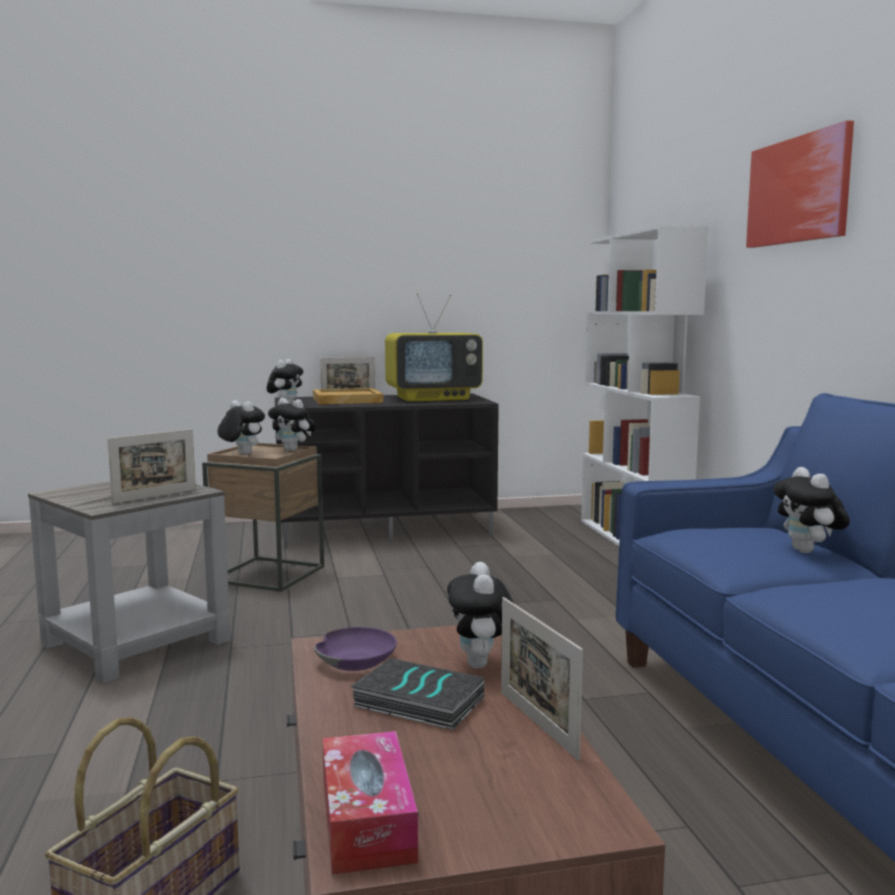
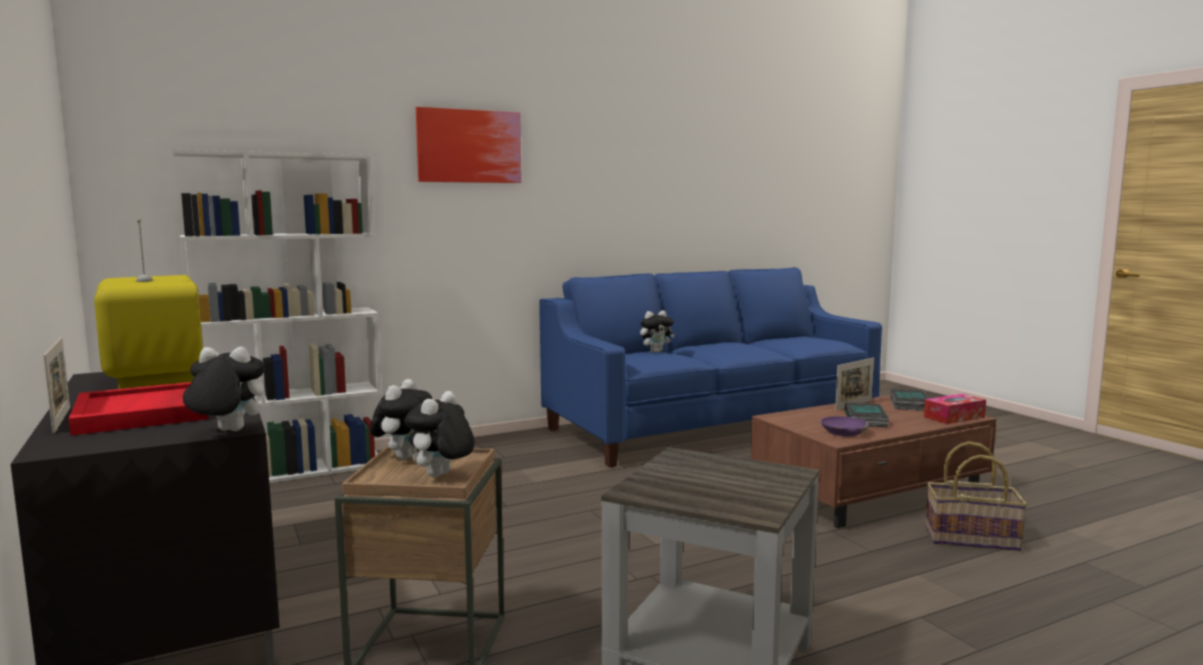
camera: 105 degrees left, 0 degrees up
(155, 496) = (721, 464): picture frame -> none
(346, 400) = (144, 413): beige tray -> red tray
(483, 666) = (813, 414): plush toy -> none
(528, 802) = (907, 403): none -> book

